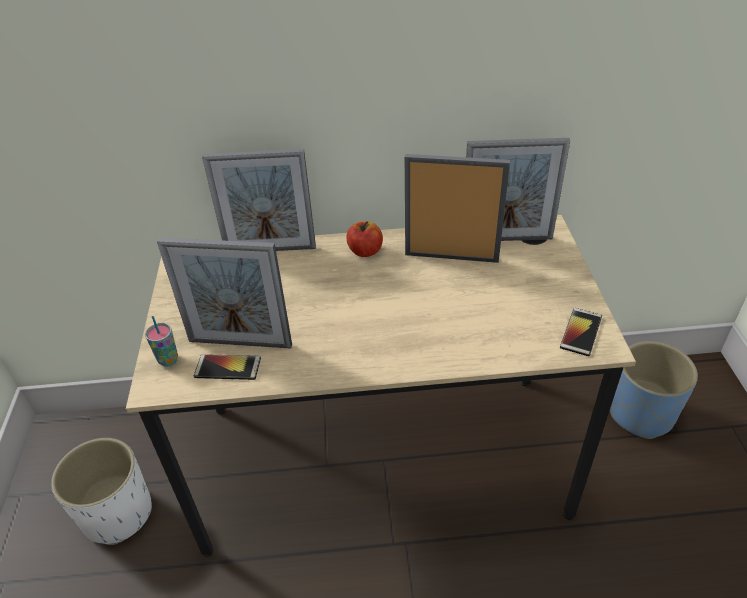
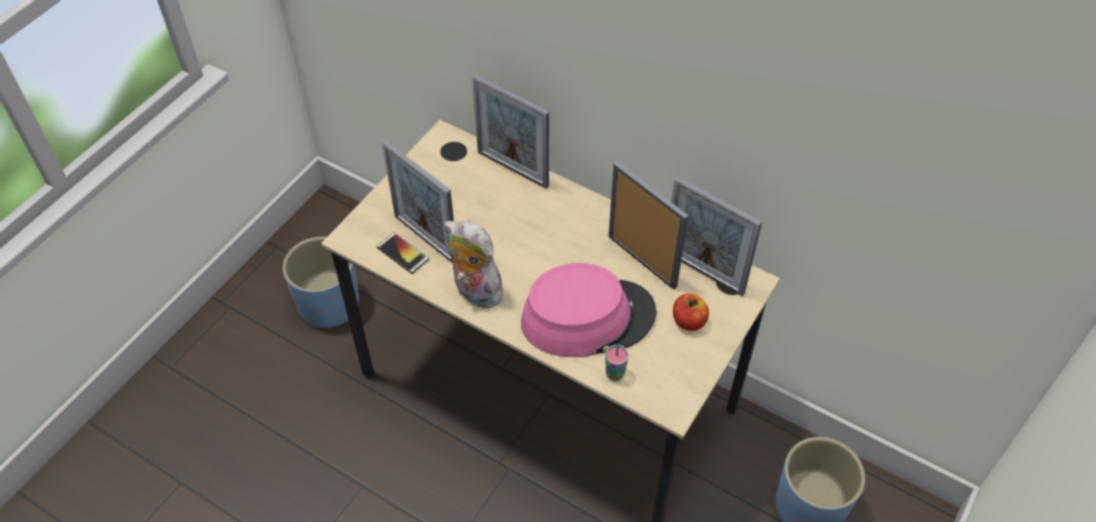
camera: 35 degrees right, 10 degrees up
(118, 513) = (329, 305): white planter -> blue planter
(168, 360) = (371, 223): cup -> cup (615, 374)
(333, 359) = (474, 292): none -> plush toy
(365, 251) = (581, 214): apple -> apple (688, 321)
(455, 320) = (587, 317): none -> pink hat
(581, 332) = (669, 387): phone -> none

